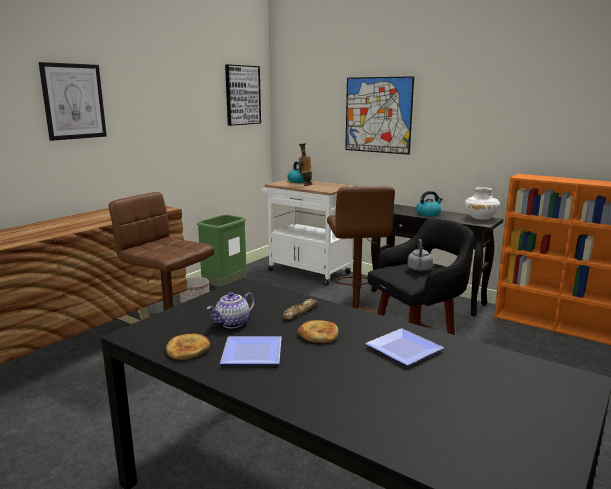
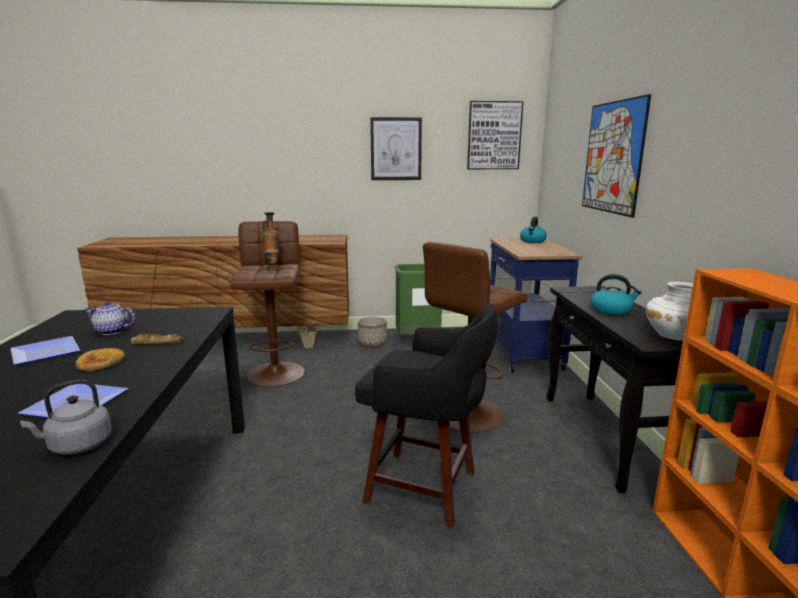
camera: 50 degrees right, 0 degrees up
(73, 101) = (286, 139): picture -> picture (396, 149)
(188, 349) = (47, 334): bread -> none
(305, 185) = (524, 245): vase -> vase (273, 270)
(307, 272) = (522, 352): white cart -> blue cart
(419, 269) = (427, 366): grey kettle -> grey kettle (77, 445)

